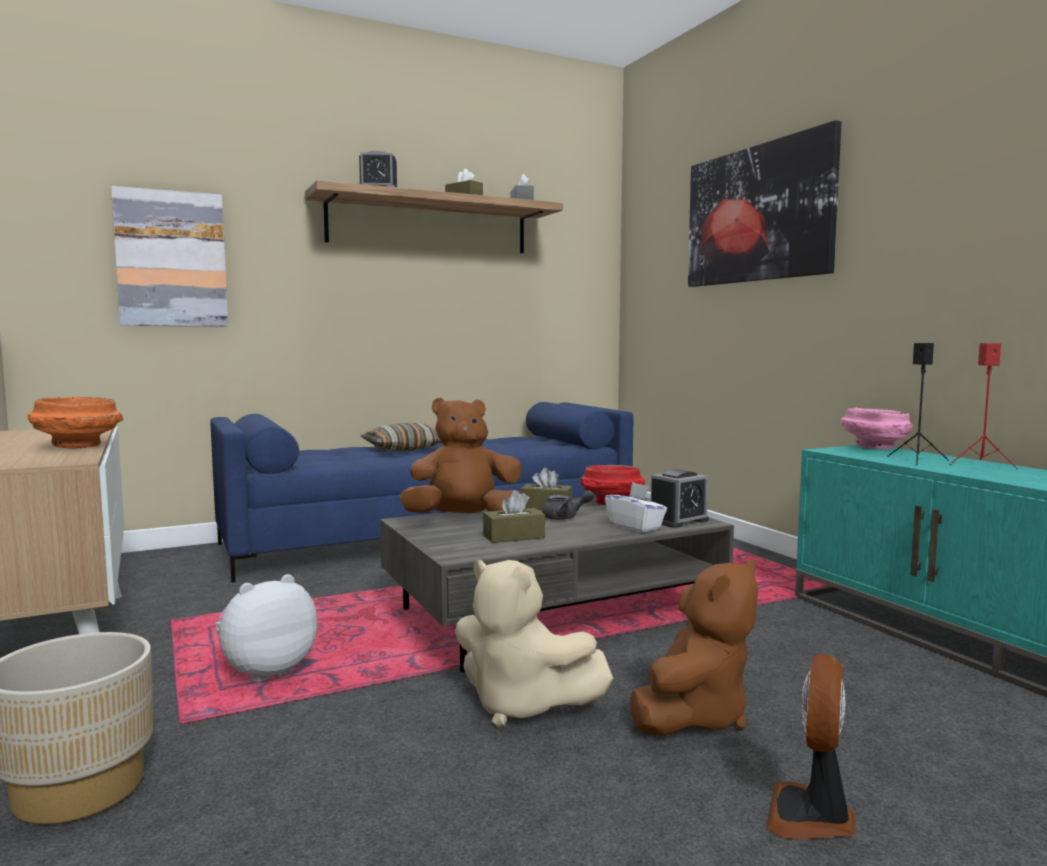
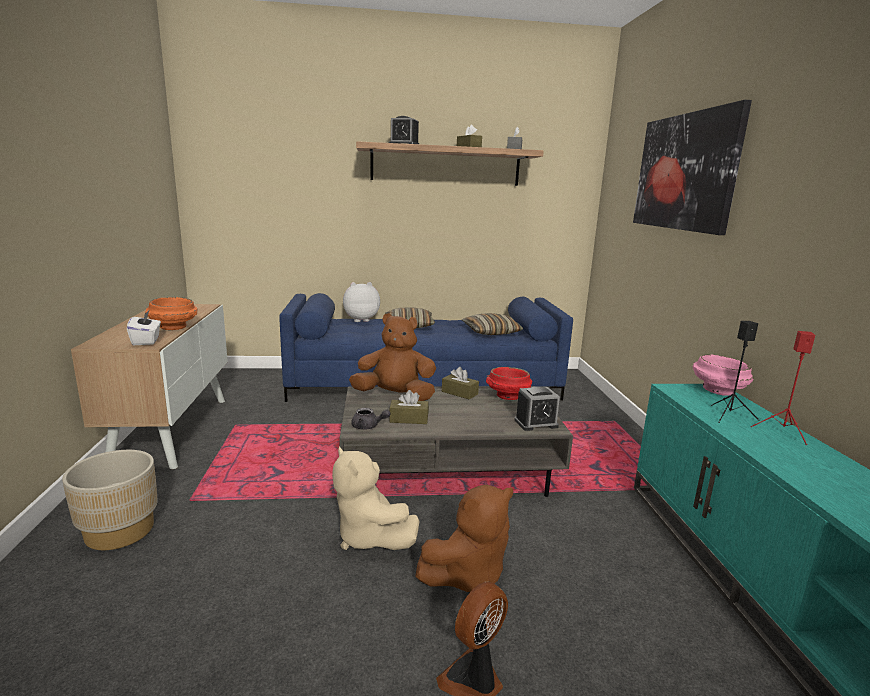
camera: 20 degrees right, 10 degrees up
(171, 259) = (273, 193): picture -> none
(266, 671) = (254, 474): plush toy -> plush toy (360, 319)
(524, 446) = (491, 332): none -> pillow
(565, 517) = (461, 406): grey teapot -> grey teapot (368, 426)
(635, 526) = (498, 424): white tissue box -> white tissue box (146, 341)

